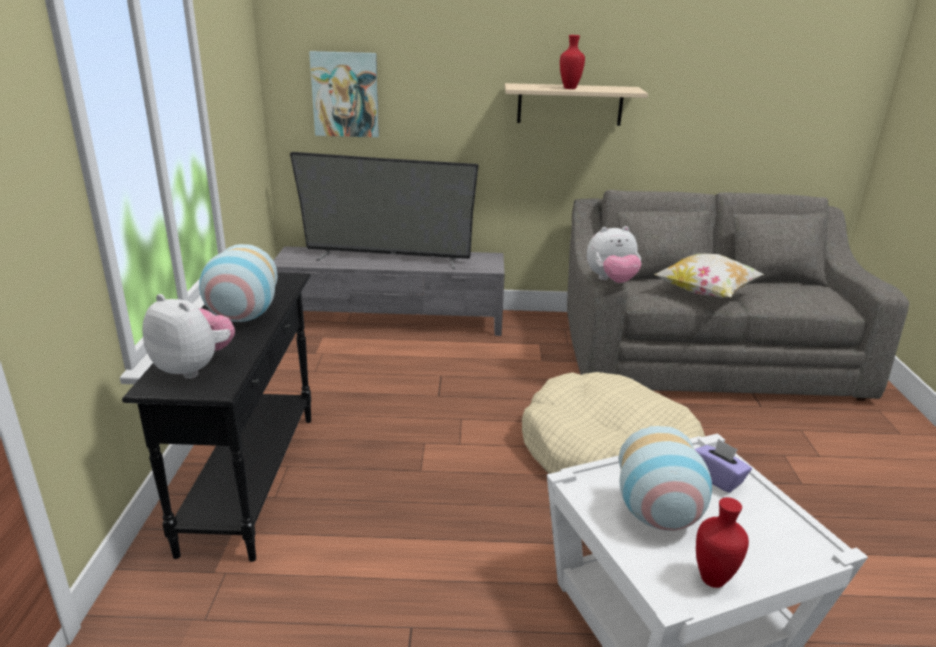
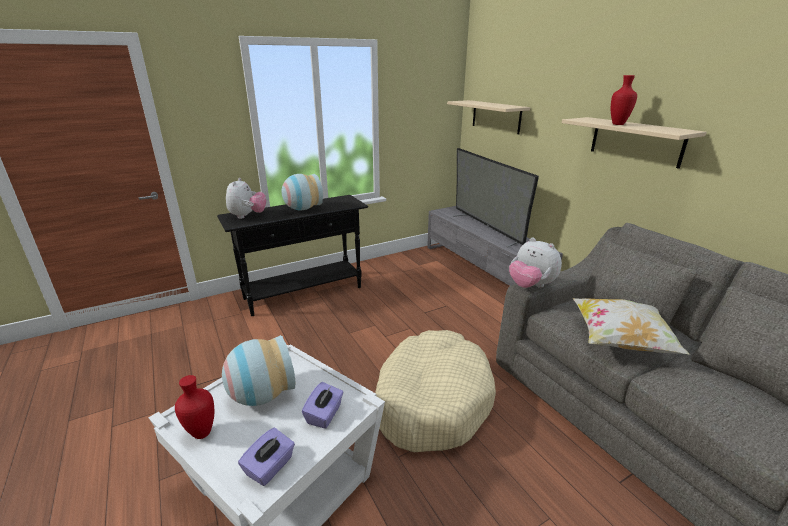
camera: 60 degrees right, 0 degrees up
(345, 94) = (496, 116): picture -> beige shelf
(788, 534) = (270, 467): none -> purple tissue box

